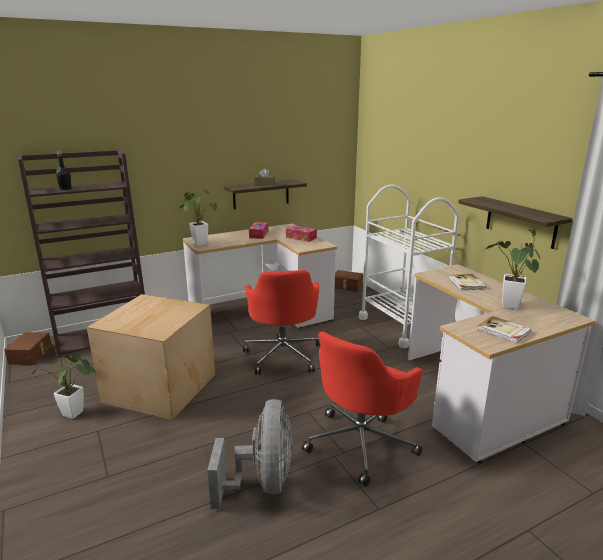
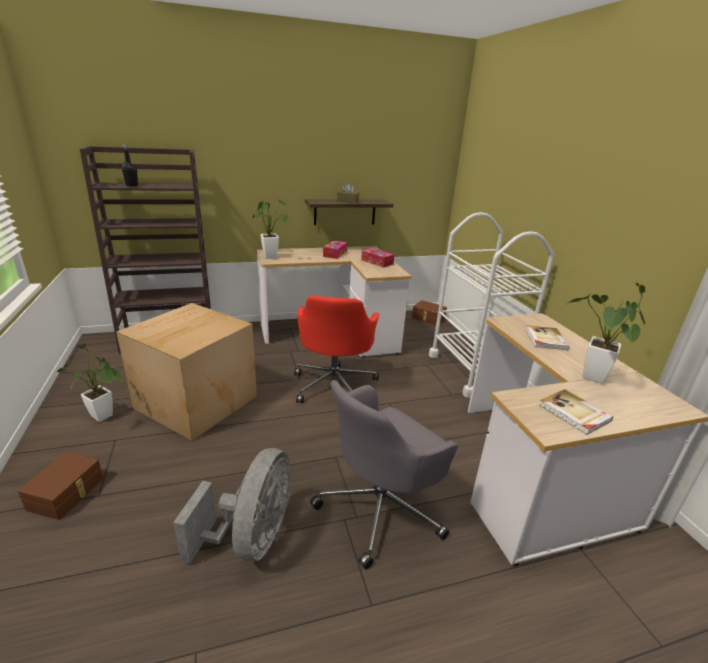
camera: 10 degrees right, 5 degrees up
(31, 355) = (97, 348): brown storage box -> brown storage box (67, 493)
(361, 442) = (381, 508): red office chair -> grey office chair
(520, 222) = (629, 272): shelf -> none

